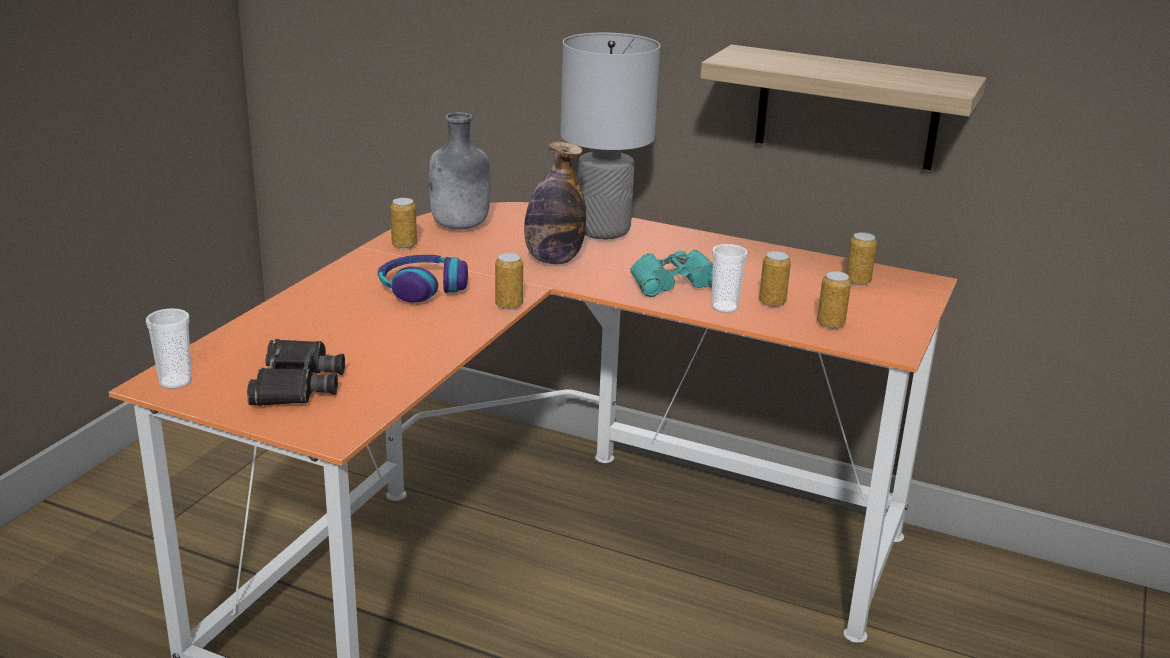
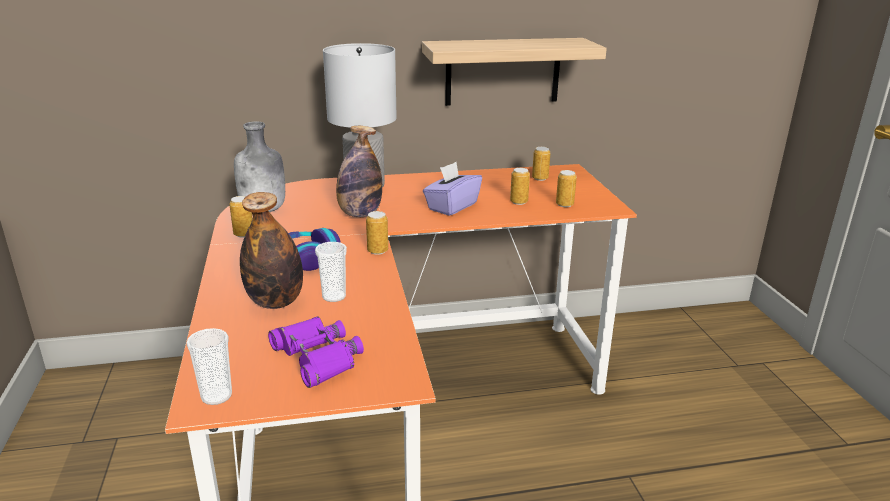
camera: 35 degrees left, 0 degrees up
(296, 383) = (317, 357): black binoculars -> purple binoculars
(335, 321) = (276, 302): none -> bottle
(675, 282) = (452, 206): turquoise binoculars -> purple tissue box
(724, 307) = (500, 212): cup -> cup (334, 296)

